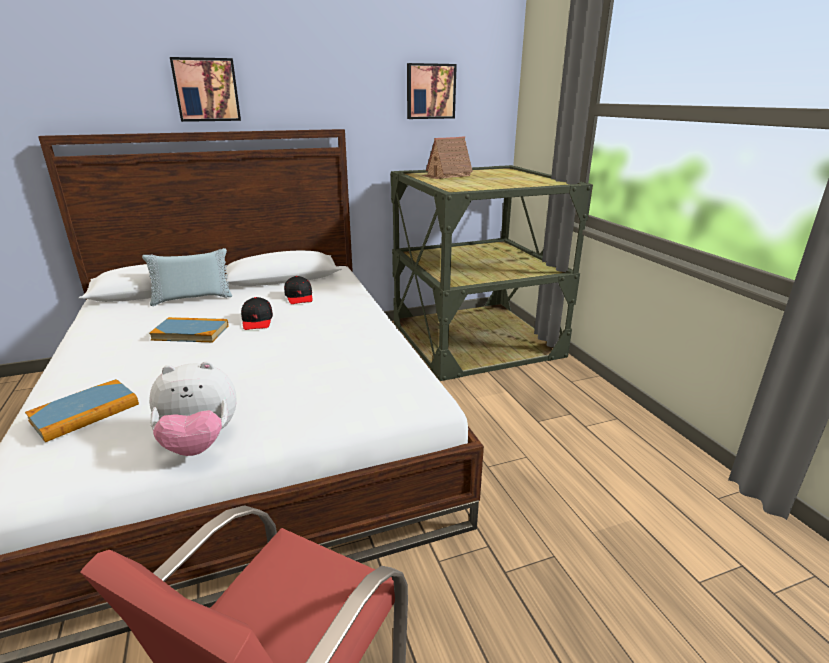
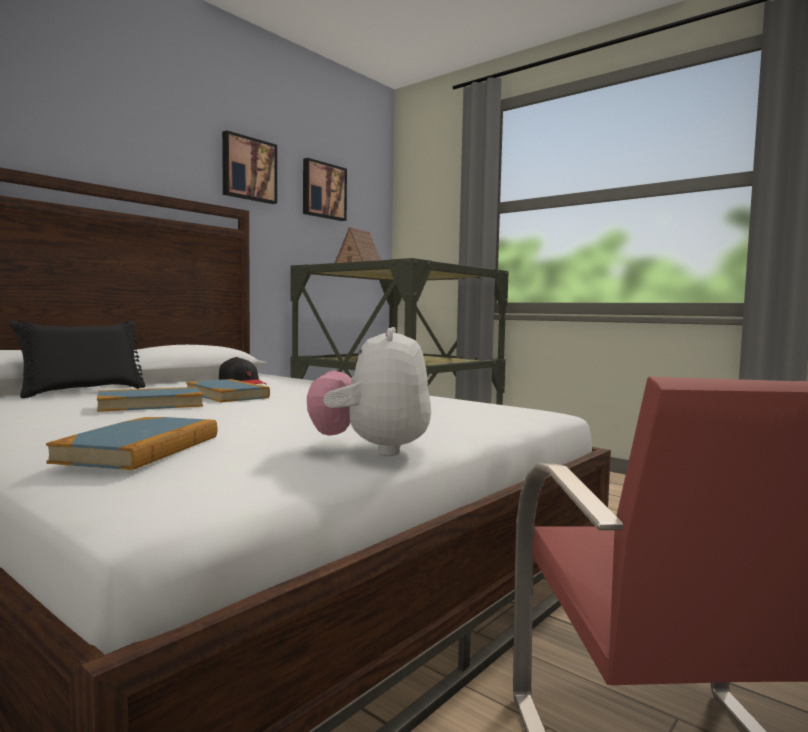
camera: 30 degrees left, 20 degrees down
(192, 299) = (83, 392): blue pillow -> black pillow
(200, 443) = (372, 450): plush toy -> plush toy turned 135 degrees clockwise
(206, 90) = (90, 135): picture -> picture (248, 169)
(257, 321) = (227, 395): black cap -> book

